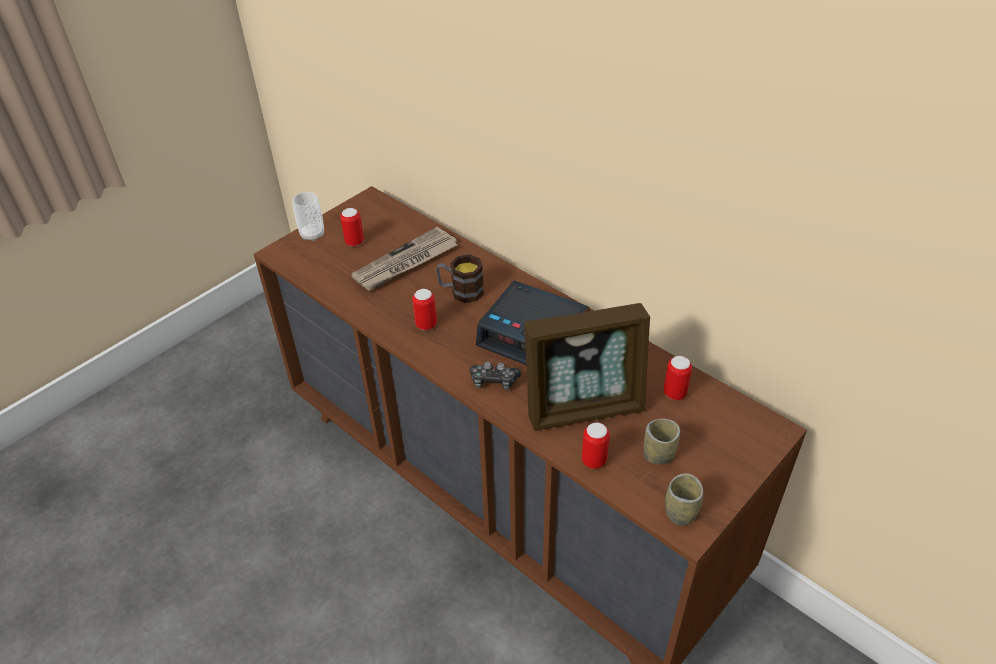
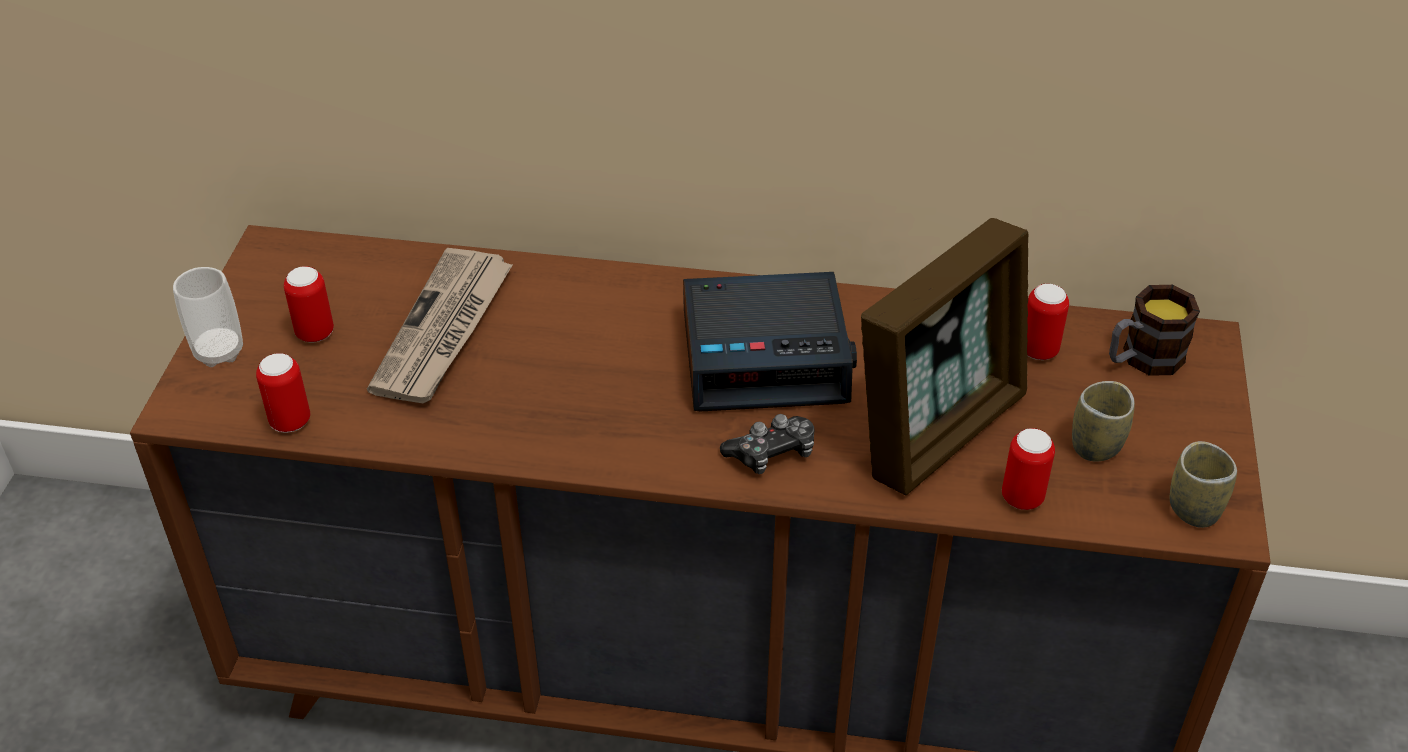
camera: 35 degrees left, 0 degrees up
(426, 325) = (579, 416): can -> can (290, 421)
(460, 291) = (585, 338): mug -> mug (1142, 359)

